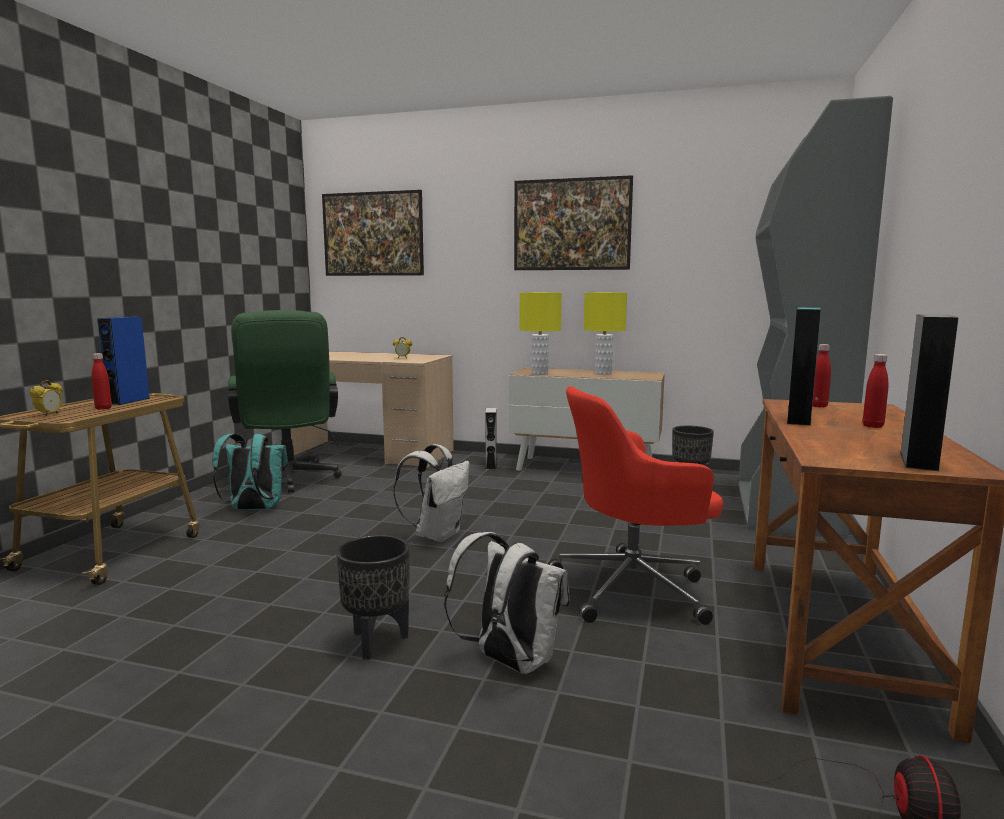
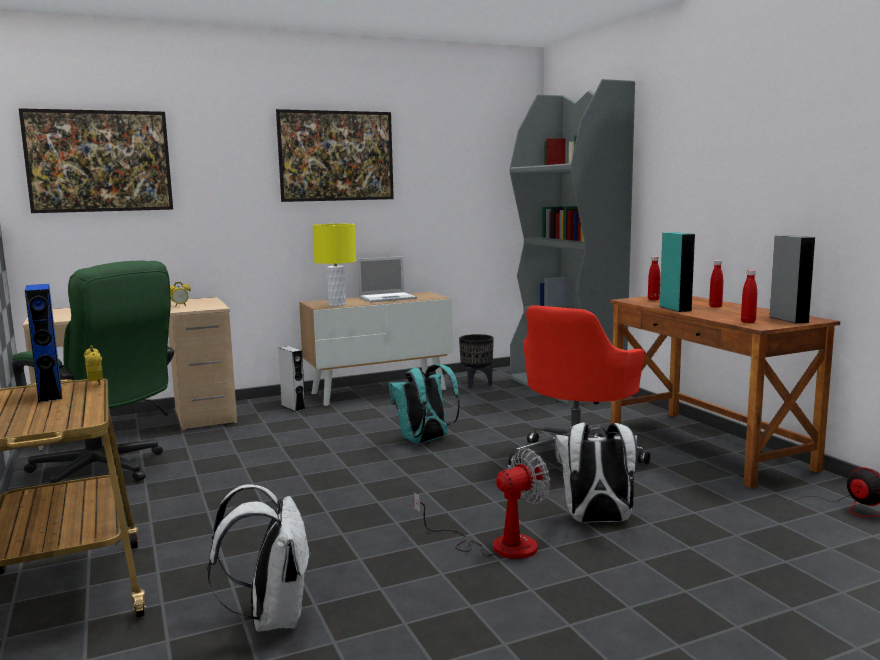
camera: 40 degrees left, 0 degrees up
(49, 414) = (24, 424): alarm clock -> alarm clock (95, 383)
(103, 408) = (61, 405): red bottle -> red bottle (748, 322)
(253, 509) = (138, 506): turquoise backpack -> turquoise backpack (424, 441)
(376, 642) = (498, 545): black planter -> fan
(437, 534) = (375, 469): white backpack -> white backpack (271, 618)
(603, 373) = (388, 298): yellow table lamp -> laptop

